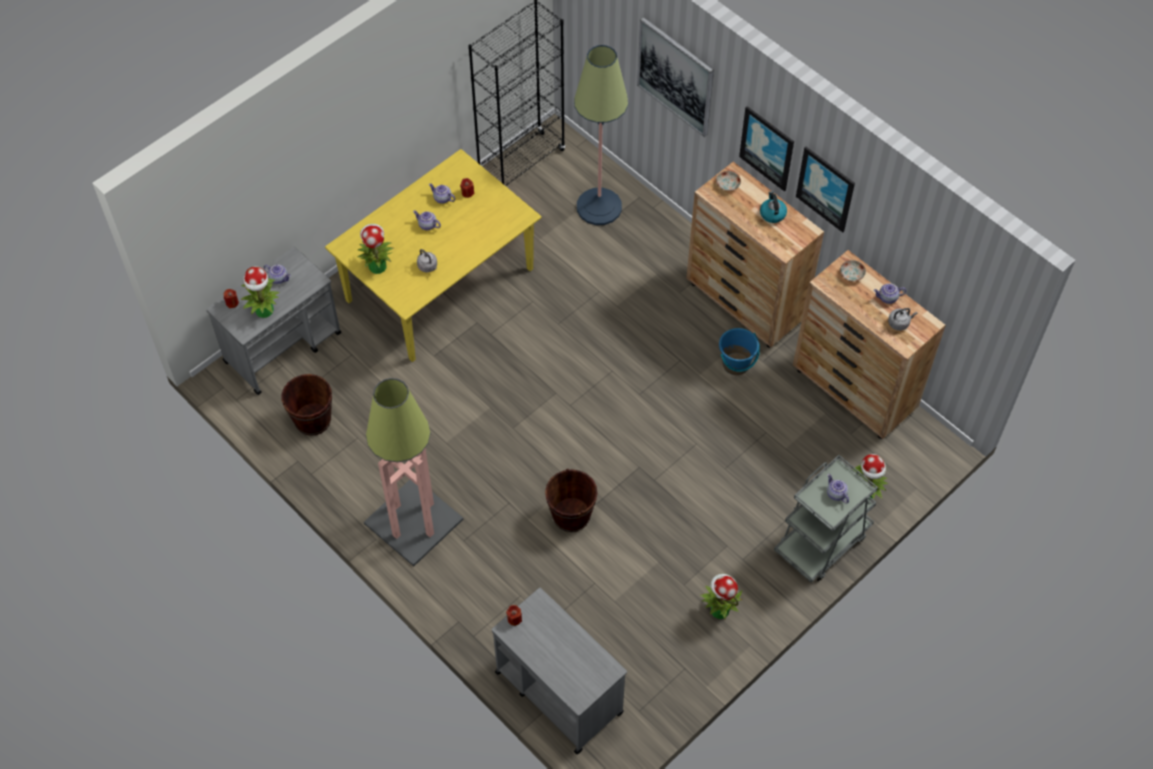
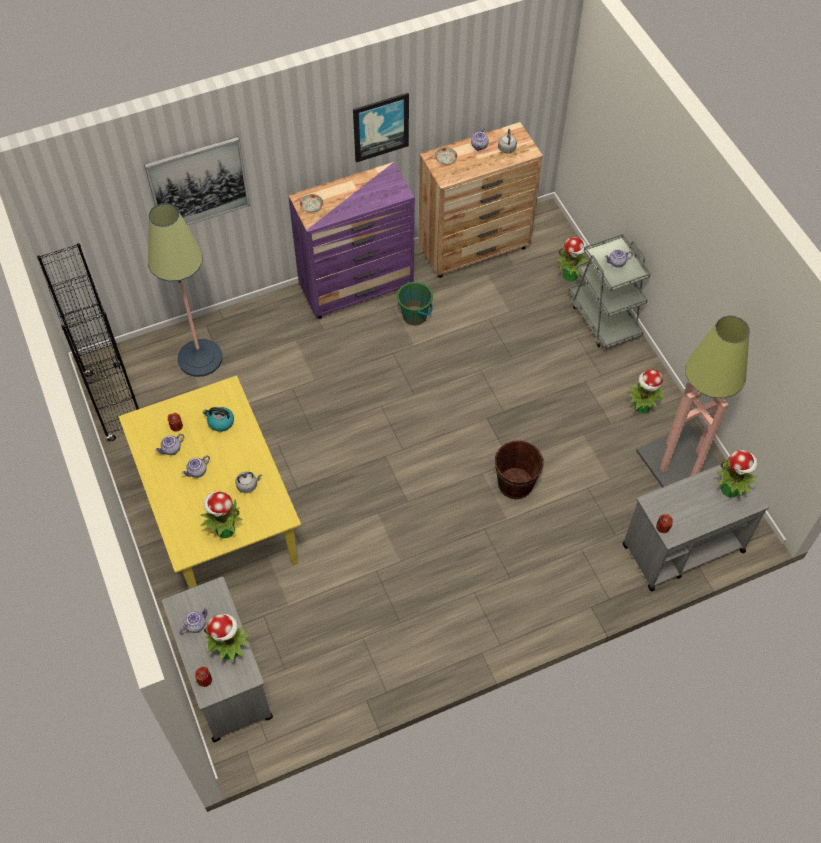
camera: 70 degrees left, 0 degrees up
(312, 420) = (324, 673): brown bucket -> none
(412, 521) = (474, 615): floor lamp -> floor lamp (680, 463)
(585, 673) = (730, 489): none -> potted plant
(736, 364) = (415, 316): blue bucket -> green bucket
(745, 303) = (357, 288): brown dresser -> purple dresser
(767, 148) = (313, 150): picture -> none
(772, 214) = (358, 188): kettle -> kettle (220, 422)

